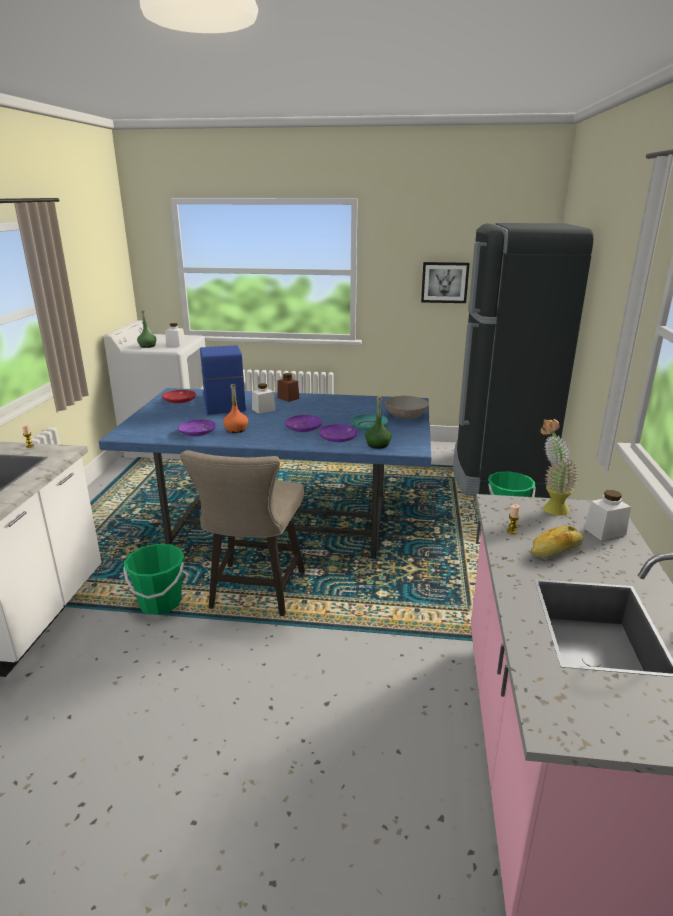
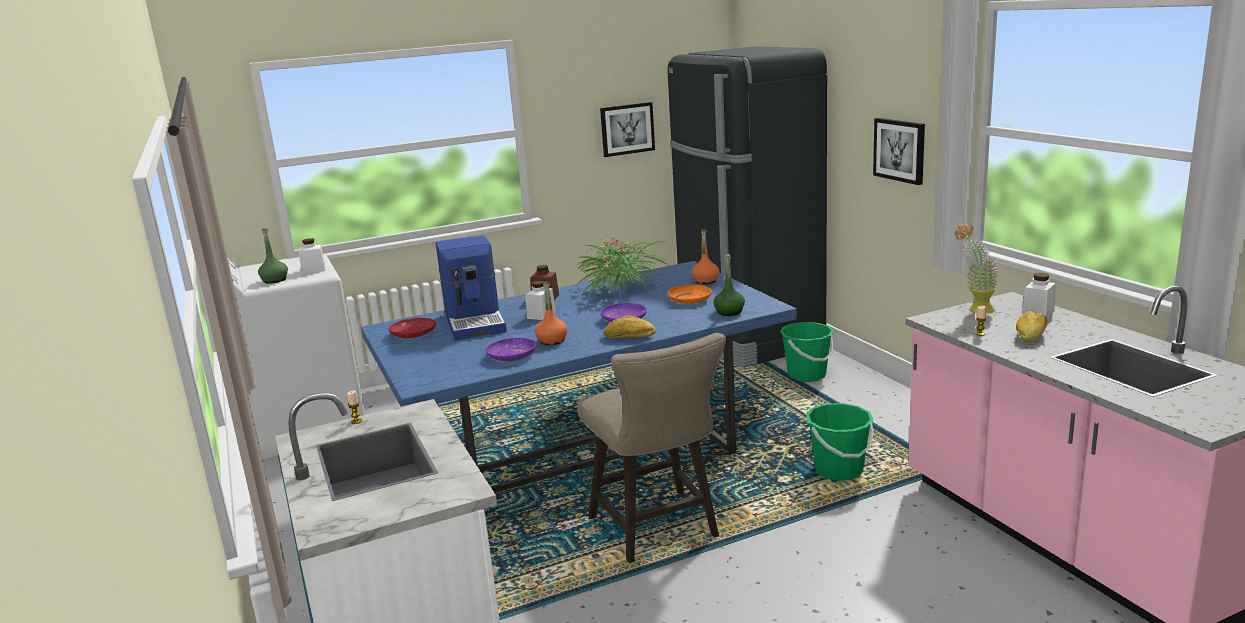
camera: 30 degrees left, 5 degrees down
(160, 603) = (564, 582): green bucket -> green bucket (838, 470)
(222, 403) = (476, 322): coffee machine -> coffee machine turned 150 degrees counterclockwise
(282, 442) = (629, 337): none -> bread
(337, 438) = (678, 318): purple plate -> none
(340, 406) = (619, 290): none -> potted plant
(369, 427) = (690, 300): turquoise plate -> orange plate
(406, 416) = (705, 281): grey bowl -> orange bottle
(613, 337) = (900, 150): none -> picture

